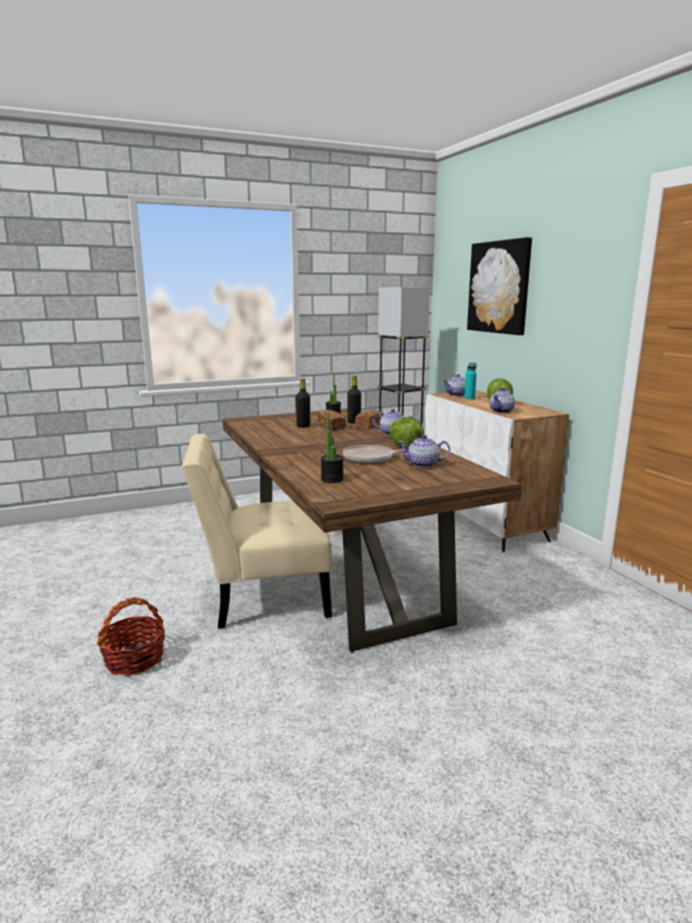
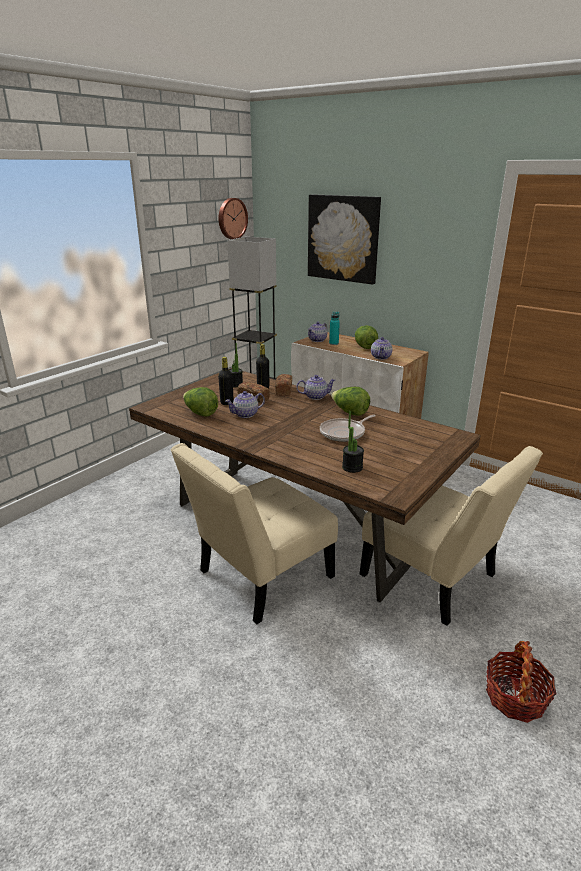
camera: 30 degrees left, 10 degrees up
(134, 659) = (217, 687): basket -> basket (515, 697)
(269, 429) = (200, 413): none -> lettuce
(403, 272) = (231, 218): none -> wall clock
(423, 464) = (392, 430): teapot -> teapot (246, 414)
(435, 653) = (434, 579): none -> beige chair

